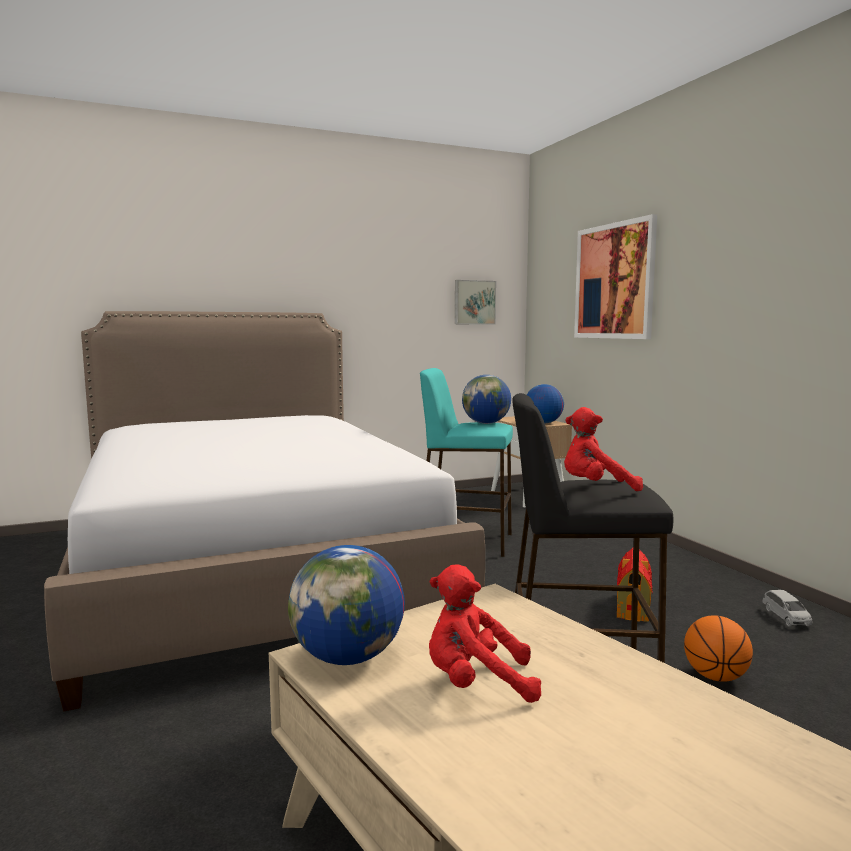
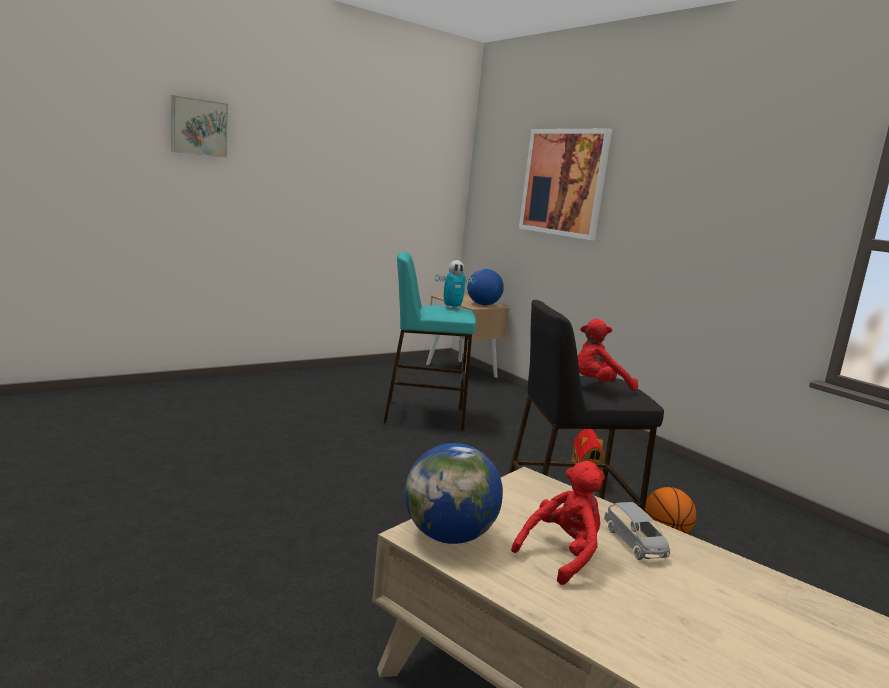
camera: 15 degrees left, 5 degrees up
(252, 568) = (231, 441): bed -> none
(474, 302) = (423, 183): picture -> picture (199, 127)
(476, 684) = (562, 555): red plush toy -> red plush toy turned 150 degrees clockwise
(486, 423) = (452, 308): globe -> toy robot
(786, 617) = (700, 484): grey toy car -> grey toy car (635, 543)

